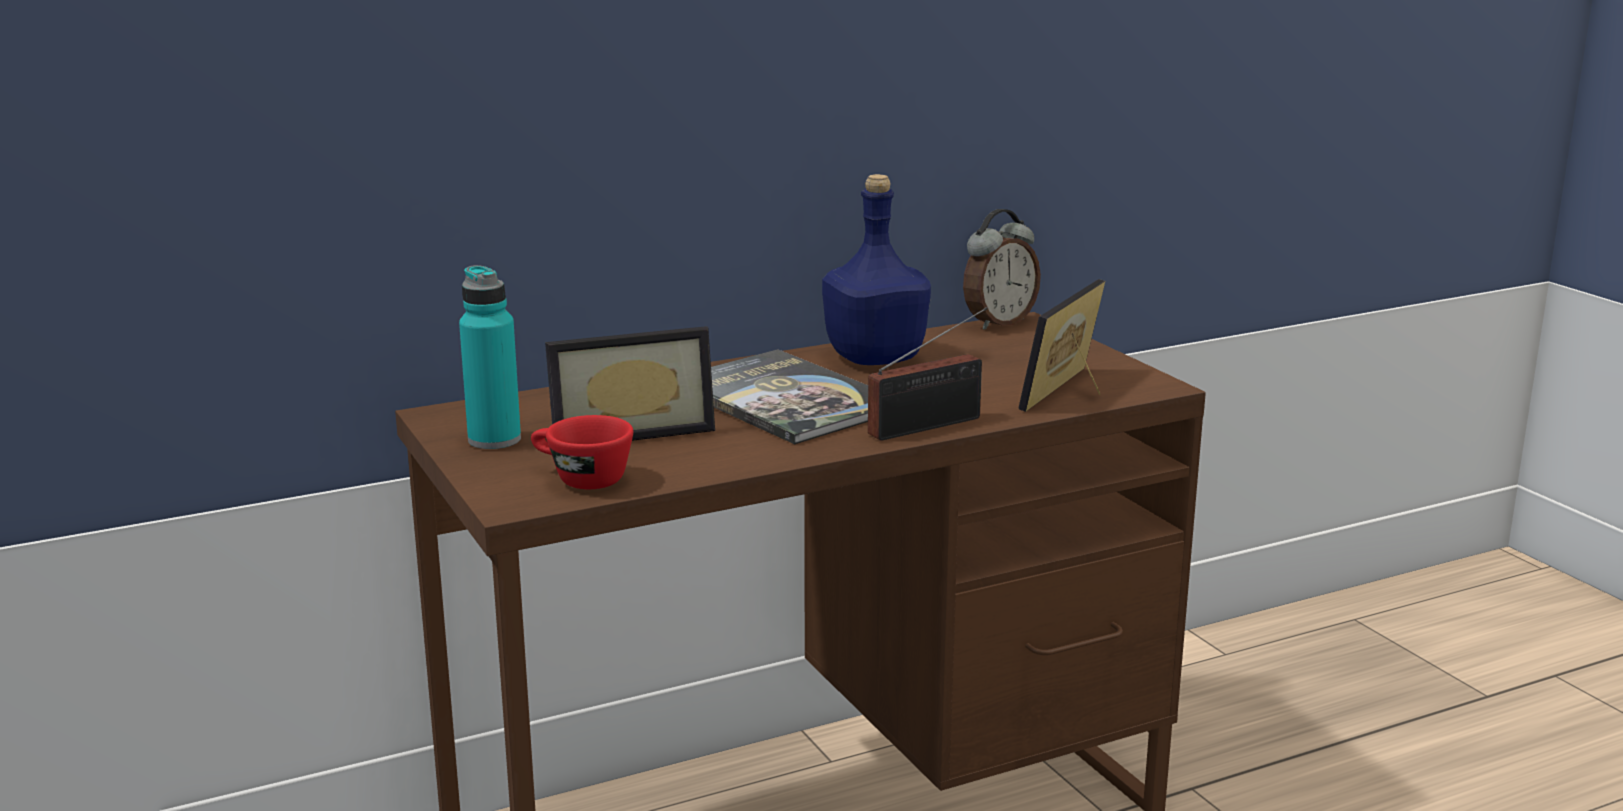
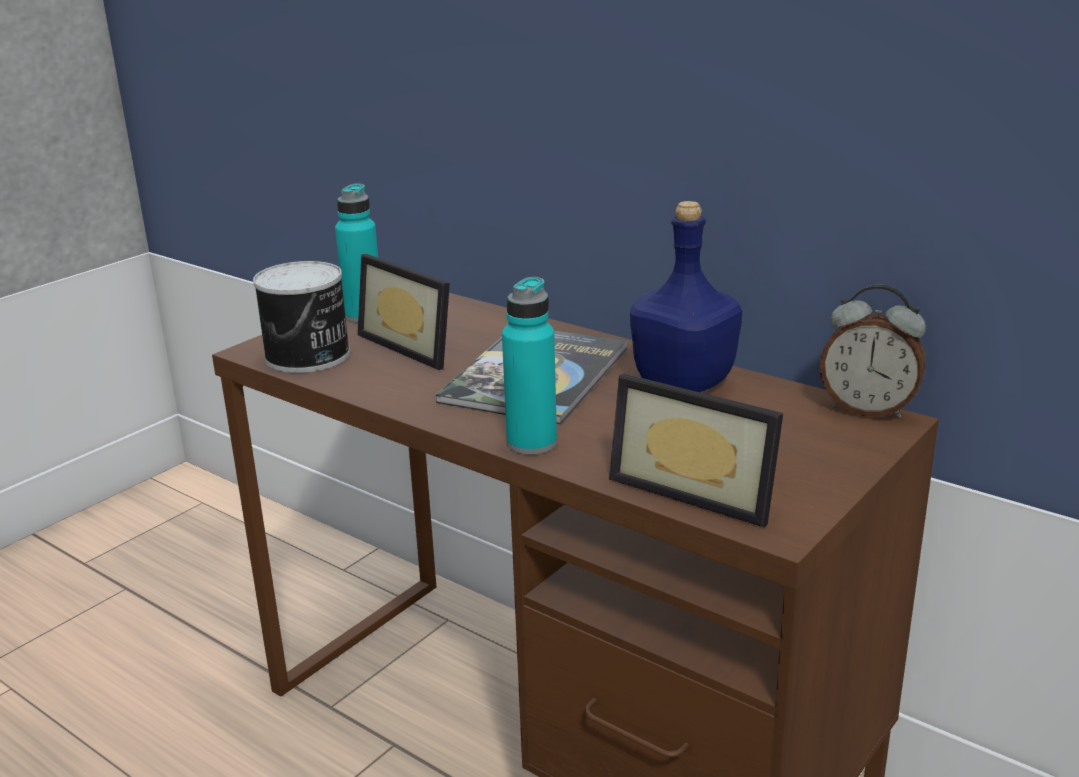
camera: 65 degrees right, 5 degrees up
(580, 479) = (309, 356): red cup -> can
(931, 425) = (531, 443): radio -> turquoise bottle
(1075, 393) = (698, 489): picture frame -> picture frame turned 150 degrees counterclockwise

